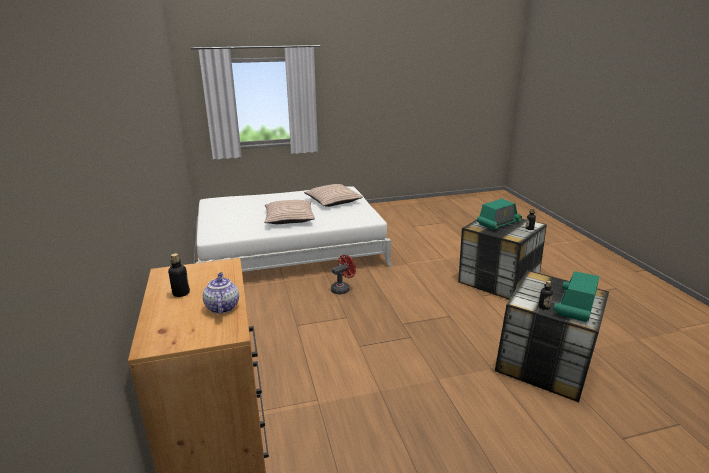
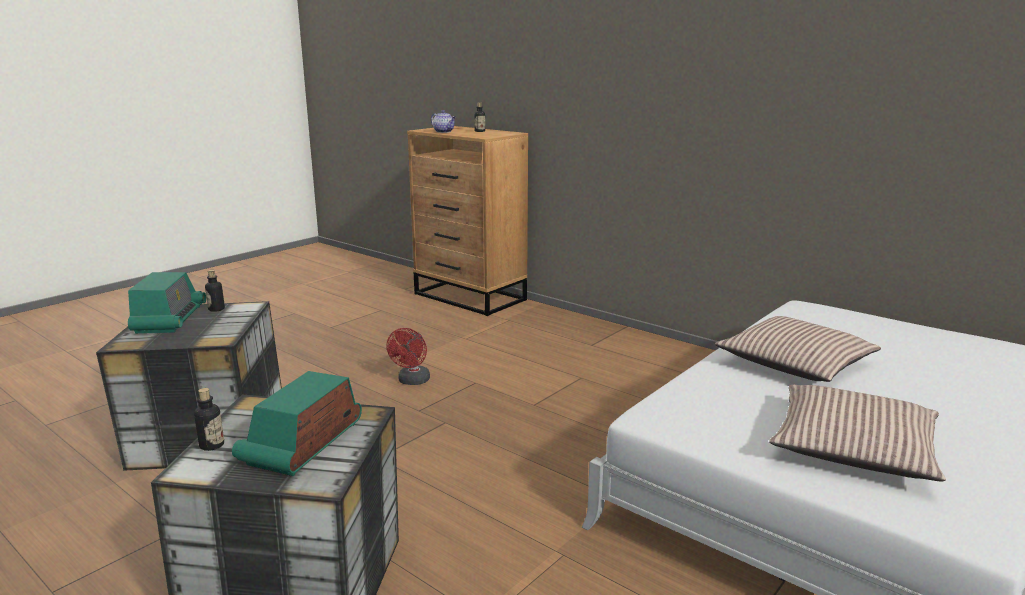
camera: 145 degrees right, 5 degrees down
(342, 288) = (602, 441): red fan -> red fan (412, 381)

